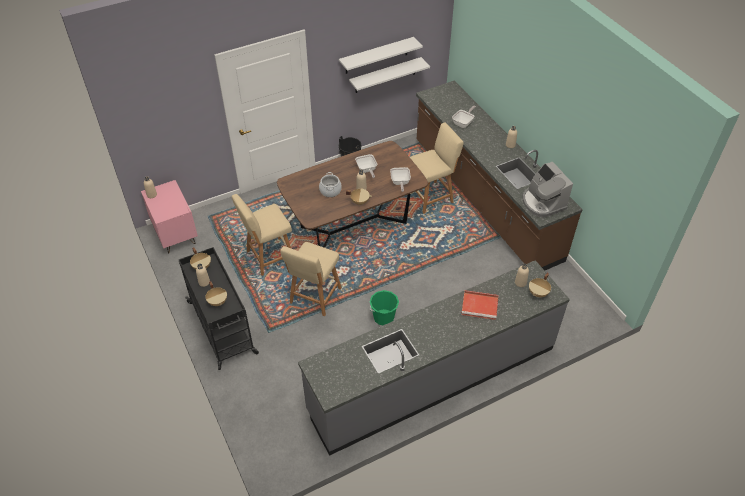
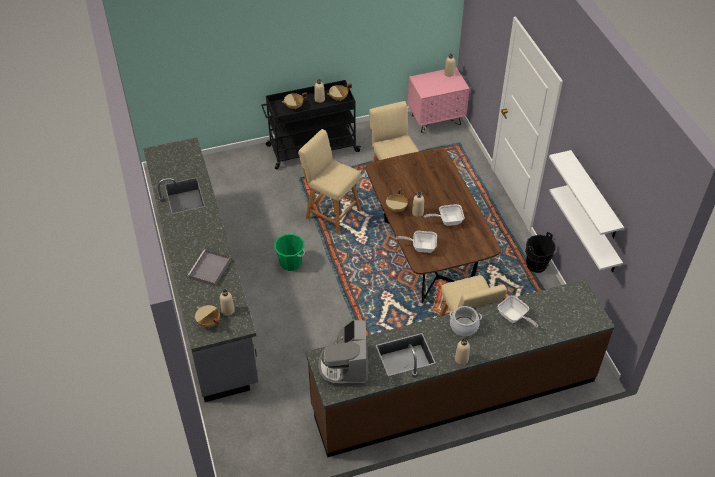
camera: 100 degrees right, 0 degrees up
(330, 191) = (418, 187): cooking pot -> cooking pot (464, 326)
(480, 306) = (209, 270): red tray -> grey tray
(542, 202) = (345, 365): coffee machine -> coffee machine turned 75 degrees counterclockwise

